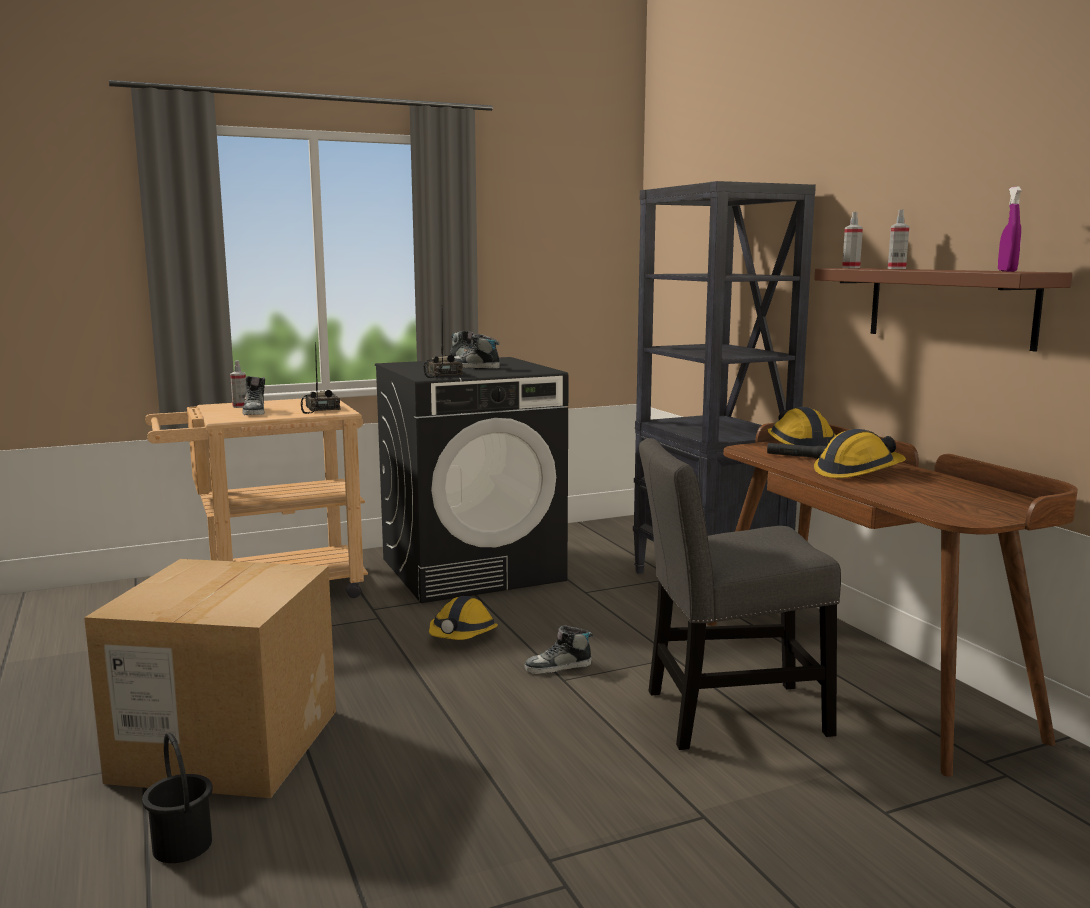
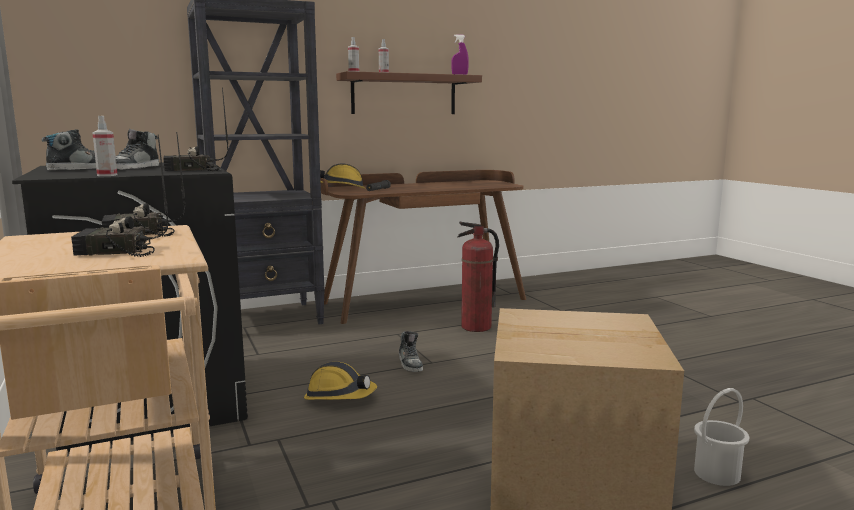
camera: 90 degrees left, 0 degrees up
(181, 846) = (718, 474): black bucket -> white bucket
(240, 406) = (40, 261): spray bottle -> spray bottle (107, 175)
(255, 411) = (115, 252): shoe -> radio
(727, 714) = (476, 327): grey chair -> fire extinguisher
(858, 472) = (419, 187): hard hat -> none

